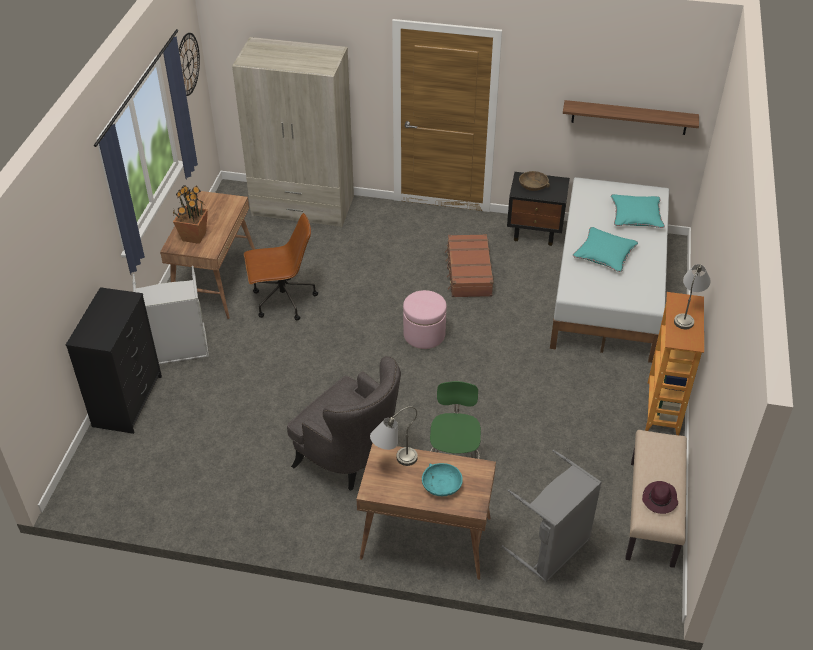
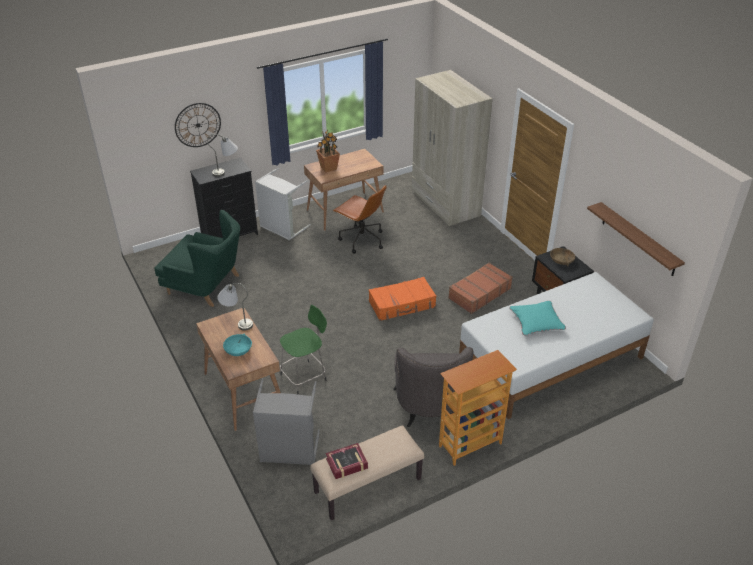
camera: 50 degrees right, 5 degrees down
(188, 64) = (405, 70): wall clock -> wall clock (198, 125)
(199, 475) = (205, 285): none -> green armchair
(350, 458) = (273, 330): grey armchair -> grey armchair (429, 410)
(424, 334) = (402, 305): pink ottoman -> orange suitcase
(636, 215) = (598, 317): turquoise pillow -> none
(660, 499) = (347, 464): purple hat -> book
(687, 314) = (487, 369): grey table lamp -> grey table lamp (227, 172)

